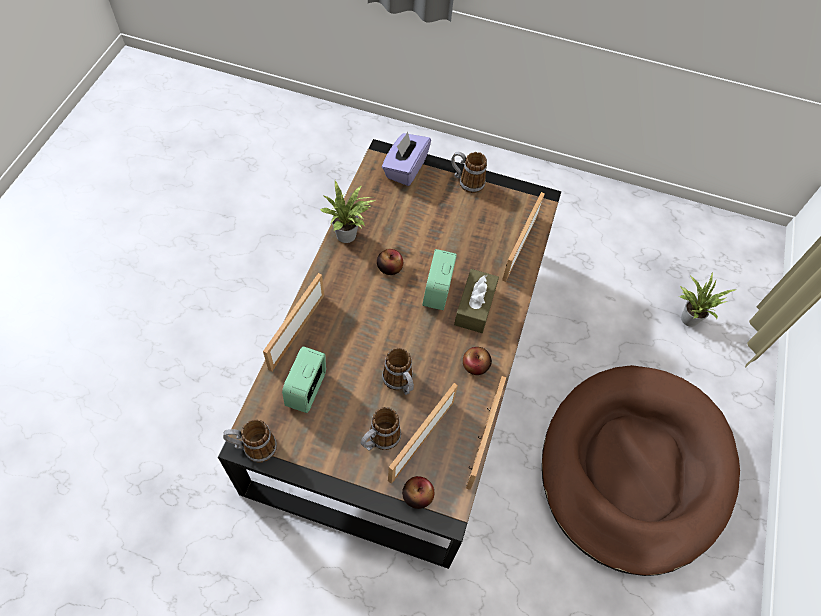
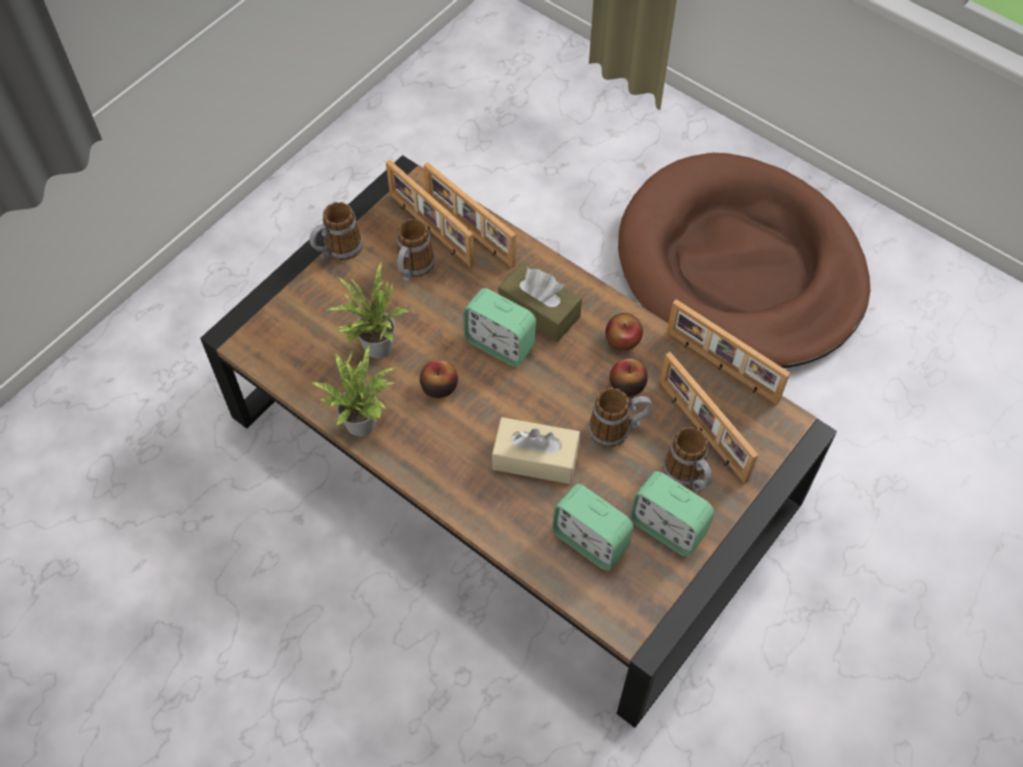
camera: 65 degrees left, 0 degrees up
(253, 447) = (652, 627): mug -> mug (413, 269)
(295, 330) = (494, 530): picture frame -> picture frame (429, 230)
(333, 437) = (668, 527): none -> alarm clock
(357, 338) = (535, 458): none -> beige tissue box
(405, 168) = (278, 315): purple tissue box -> none
(417, 495) = (771, 457): apple -> apple (627, 385)
(688, 317) = (572, 133): potted plant -> potted plant (374, 346)

